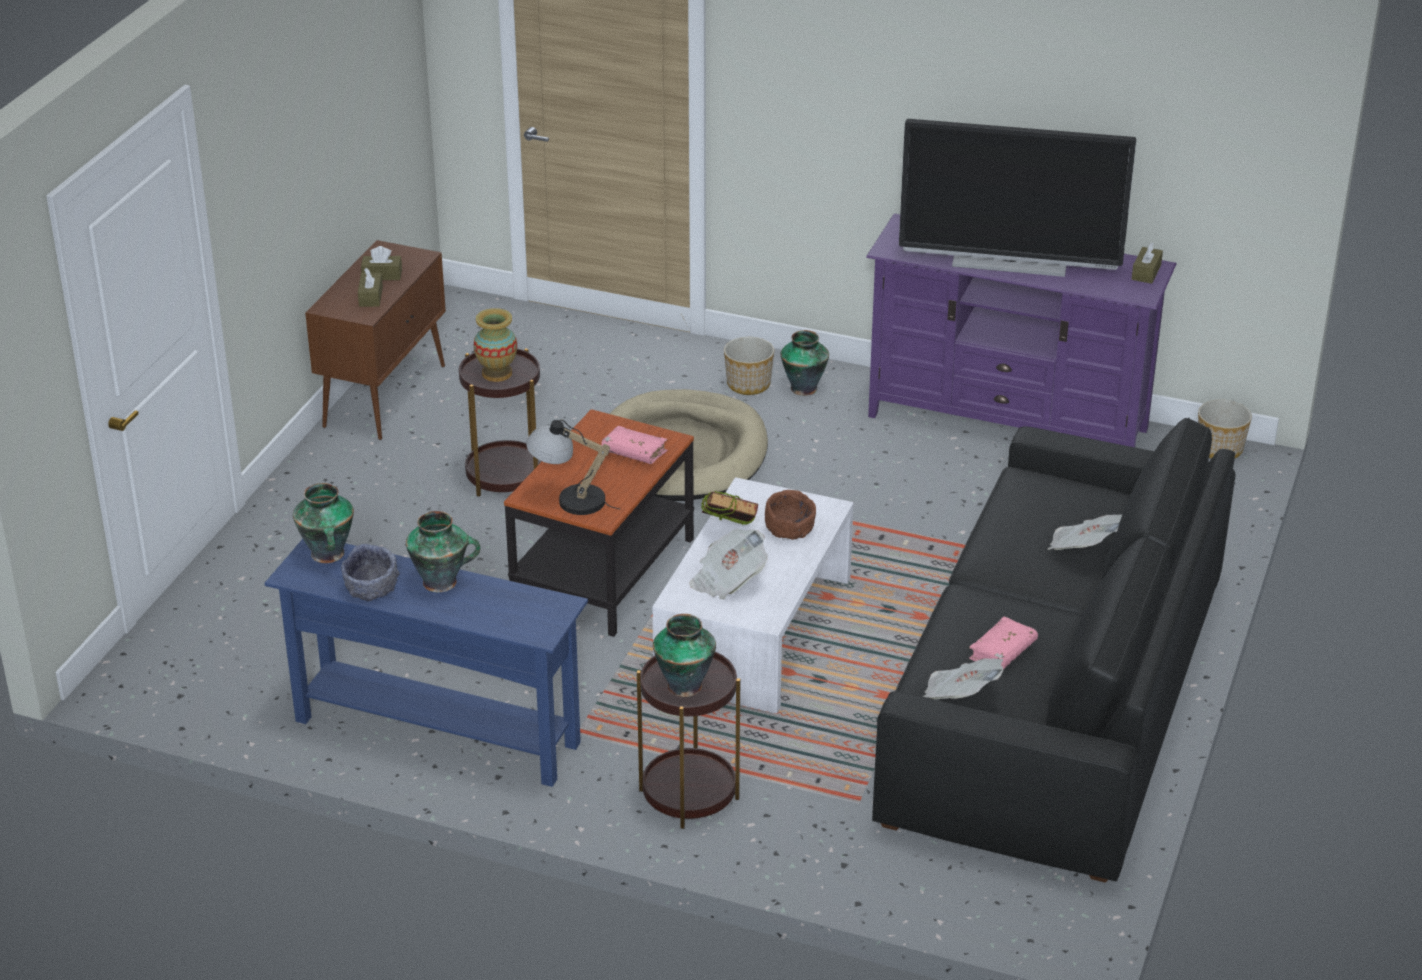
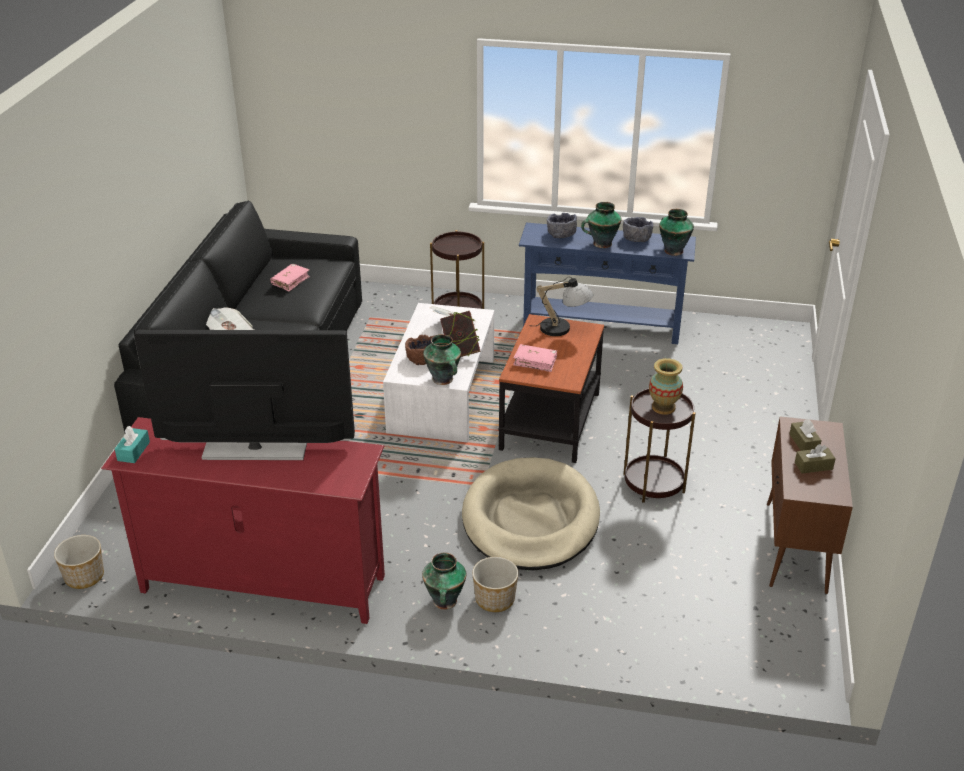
camera: 170 degrees right, 0 degrees up
(501, 612) = (561, 234): none -> grey bowl
(684, 684) = (459, 245): vase -> vase (443, 380)
(960, 695) = (315, 261): newspaper -> none
(1008, 422) = (262, 584): purple tv stand -> red tv stand
(1146, 272) = (133, 451): brown tissue box -> turquoise tissue box

